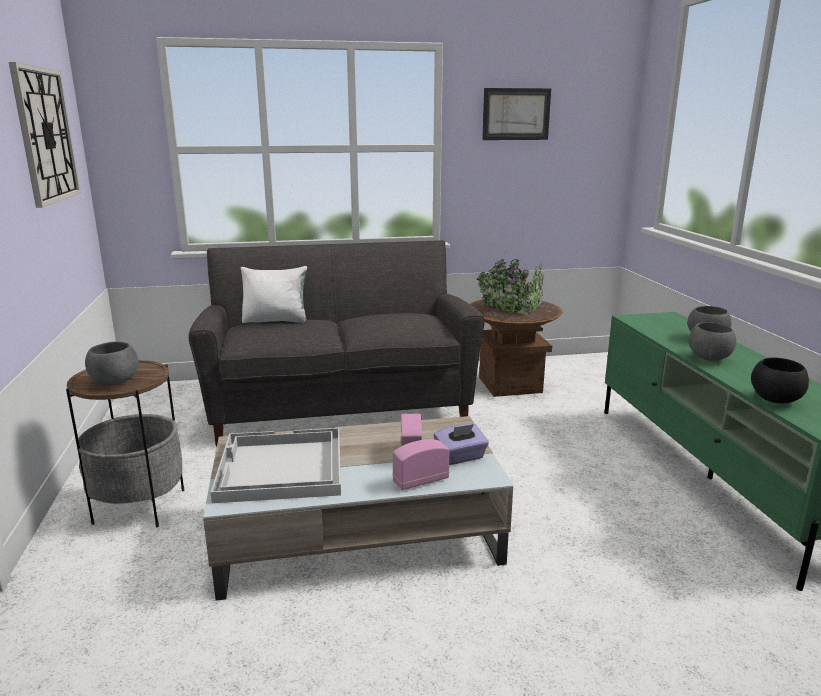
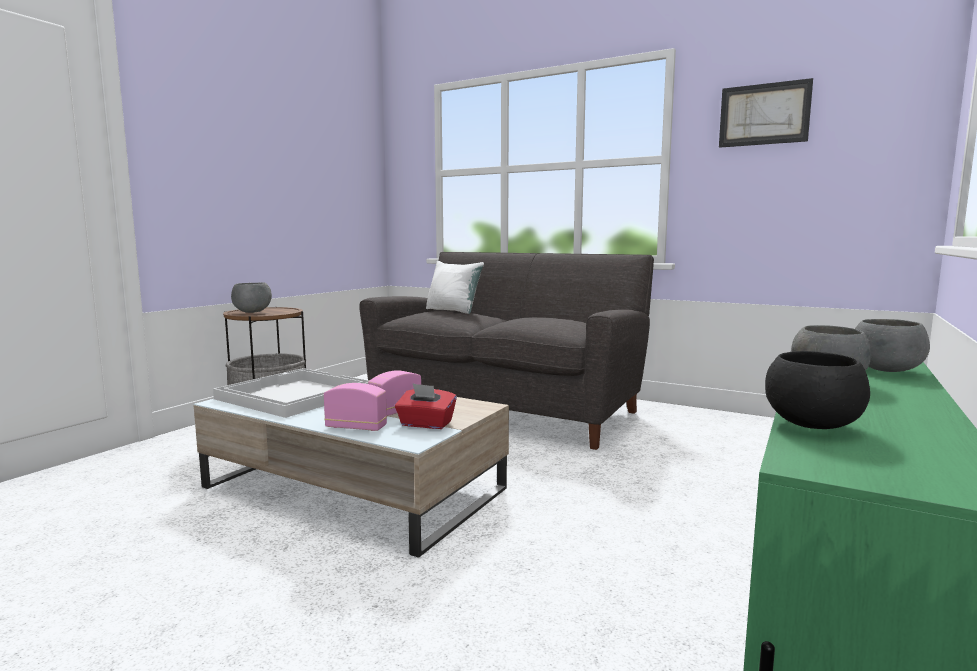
camera: 40 degrees right, 10 degrees down
(45, 135) = (322, 152): wall clock -> none
(460, 457) = (426, 424): purple tissue box -> red tissue box
(510, 384) = (708, 433): brown planter -> none

